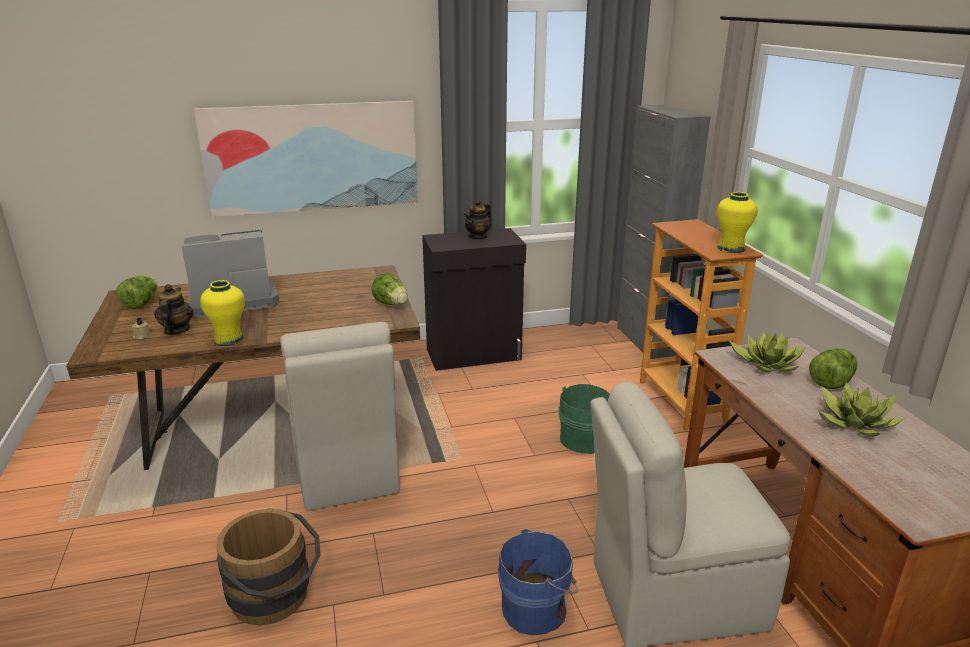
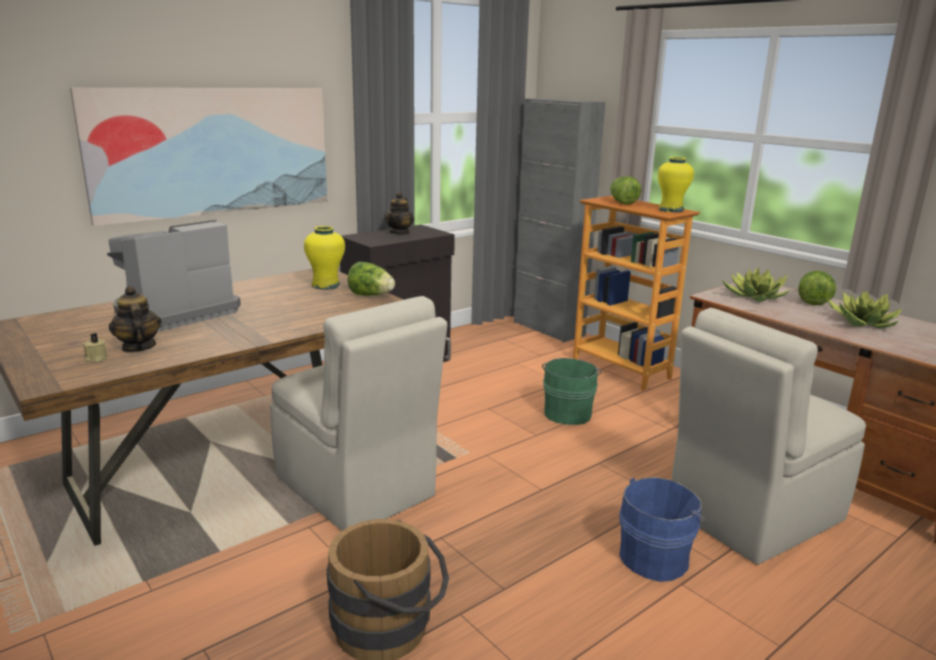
camera: 25 degrees left, 5 degrees down
(141, 304) = (50, 330): lettuce -> lettuce (622, 202)
(229, 339) = (221, 346): yellow vase -> yellow vase (326, 285)

